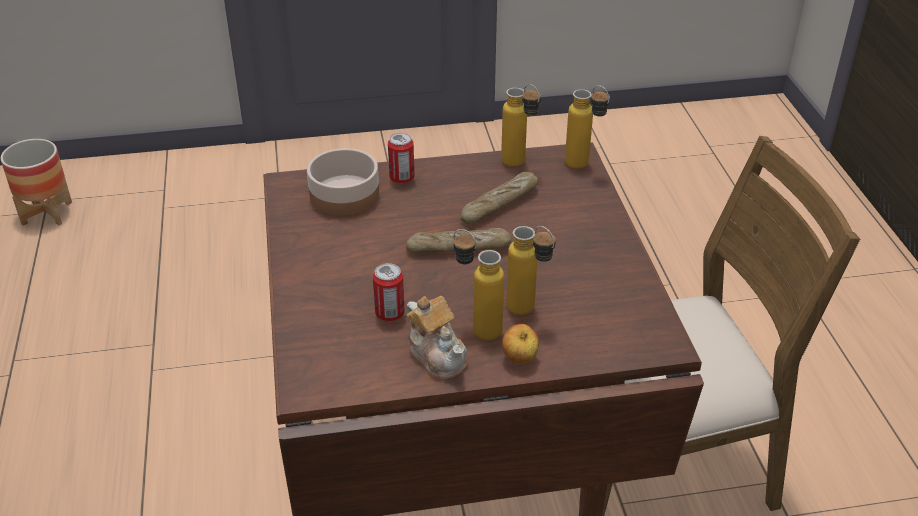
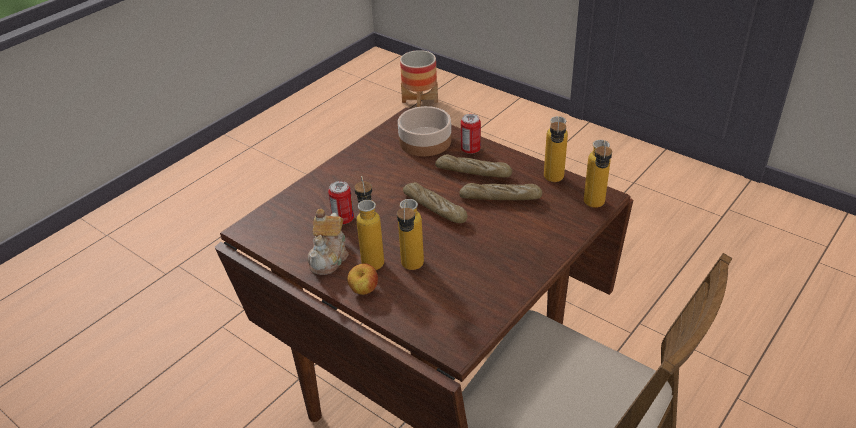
camera: 50 degrees right, 0 degrees up
(439, 197) = (473, 172): none -> bread

